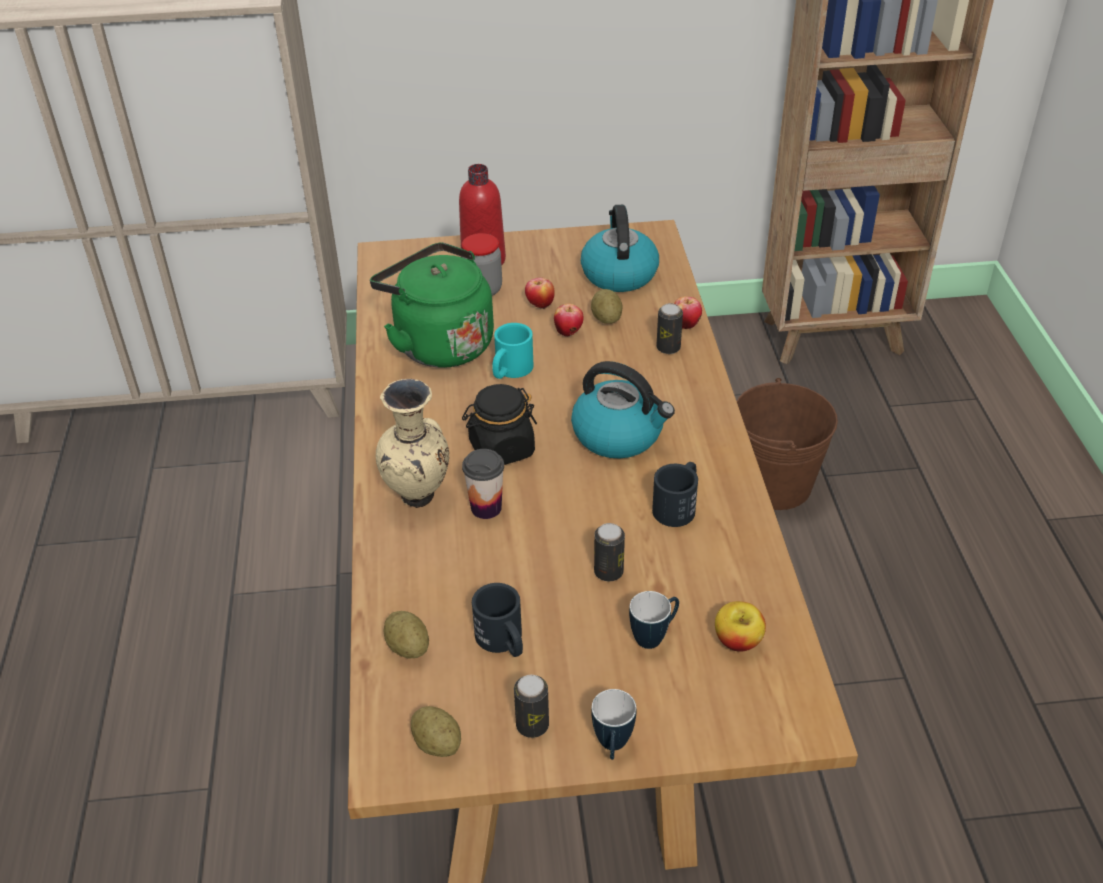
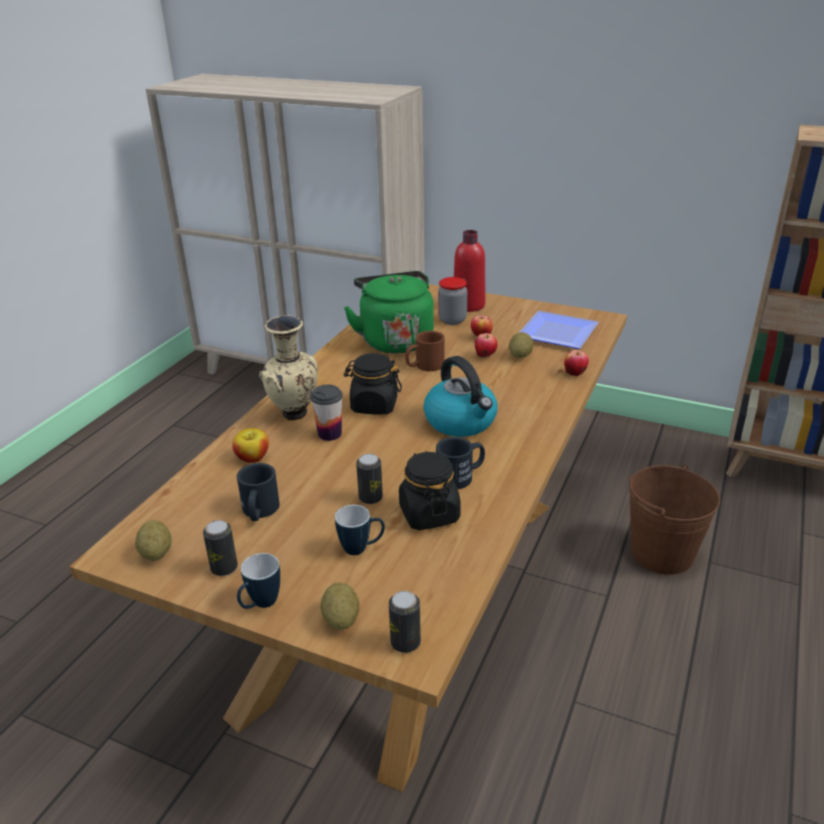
camera: 30 degrees right, 10 degrees down
(408, 647) = (200, 492): potato -> potato (341, 619)
(510, 371) = (424, 366): turquoise mug -> brown mug
(618, 273) = (554, 334): kettle -> plate
(668, 348) = (548, 383): can -> can (405, 642)
(685, 565) = (429, 514): none -> black jar
(738, 641) = (419, 576): apple -> apple (252, 458)

